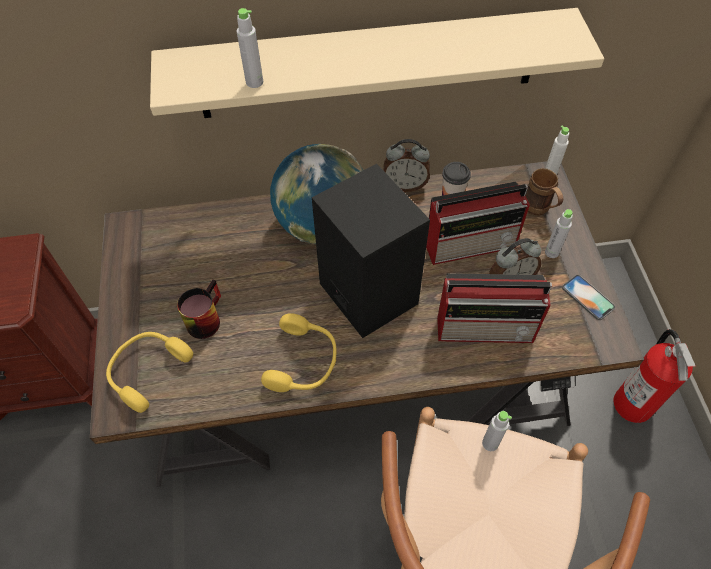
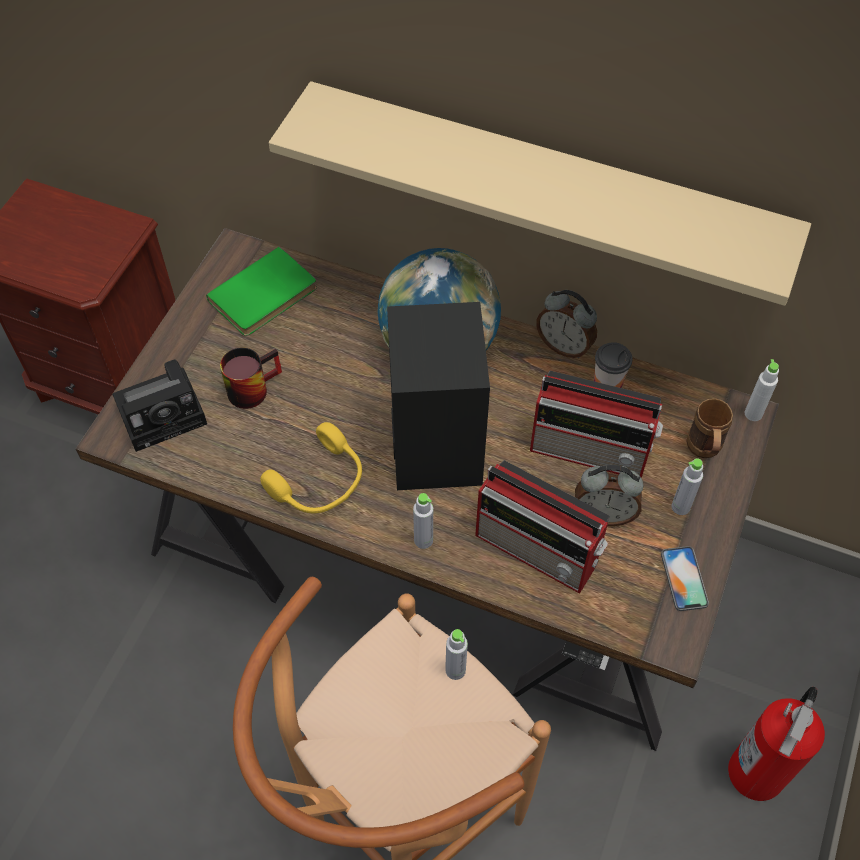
camera: 30 degrees right, 0 degrees up
(147, 371) = (165, 412): yellow headphones -> camera
(170, 248) = (265, 296): none -> green book
(254, 82) = (385, 159): grey bottle -> grey bottle (423, 540)

